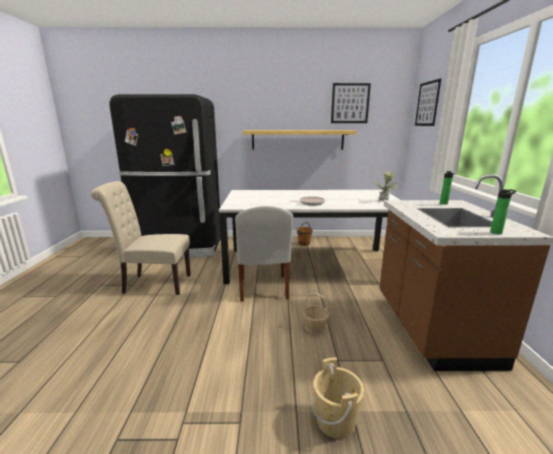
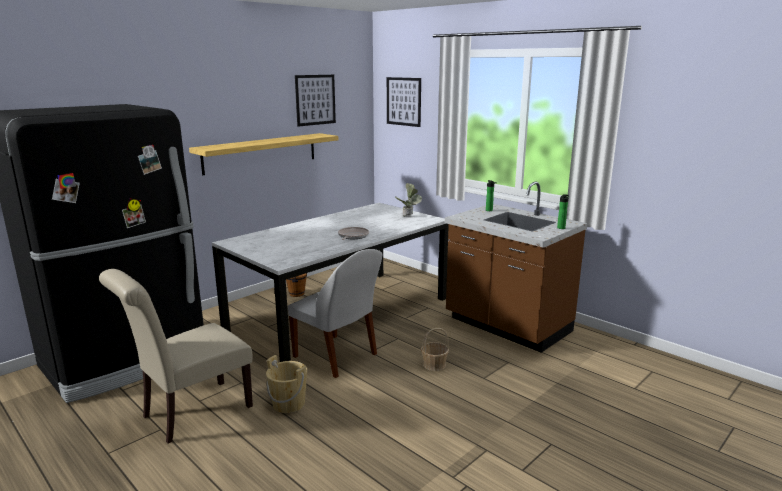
camera: 45 degrees left, 0 degrees up
(335, 420) = (533, 411): beige bucket -> beige bucket (288, 404)

